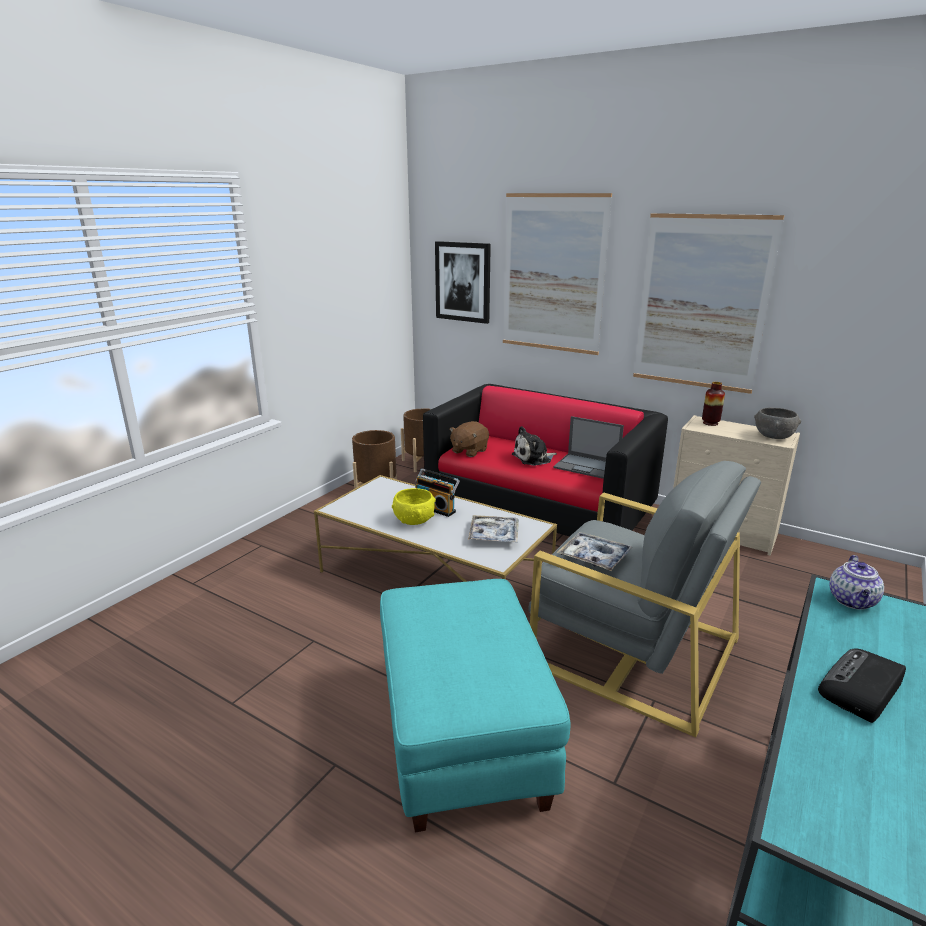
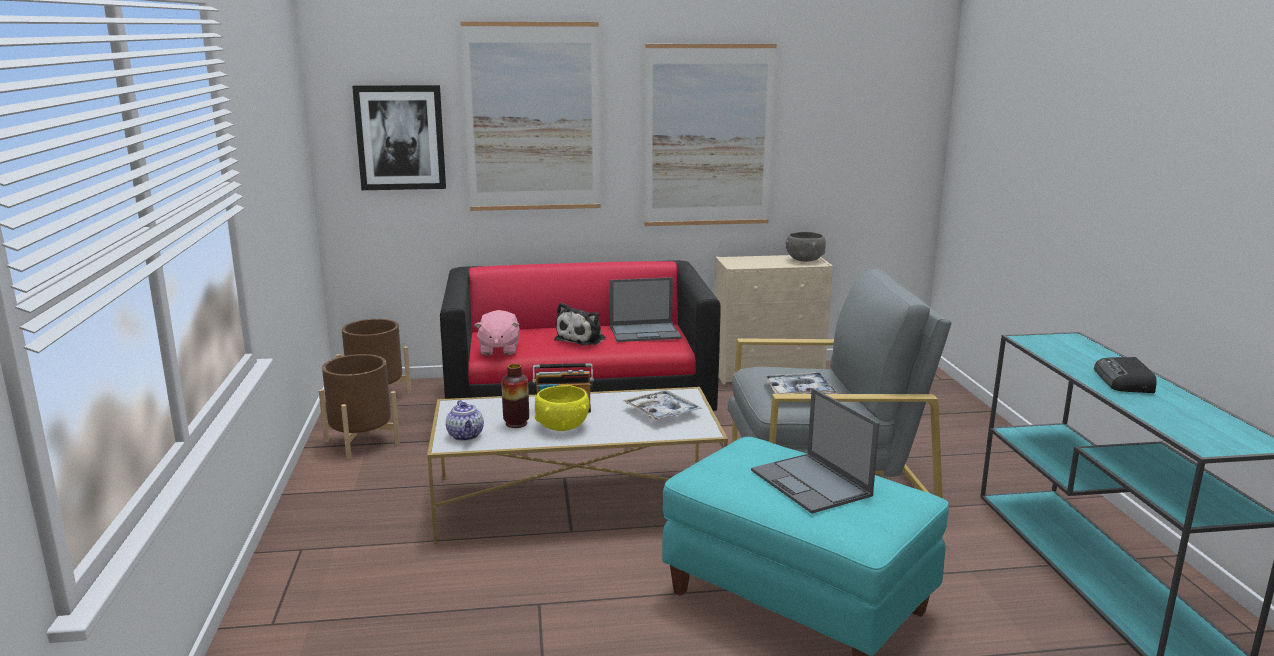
camera: 40 degrees left, 5 degrees down
(465, 642) = (812, 483): none -> laptop
(469, 451) = (498, 350): brown plush toy -> pink plush toy
(710, 423) = (740, 260): vase -> vase (516, 423)
(852, 601) = (1046, 342): teapot -> teapot (466, 436)

